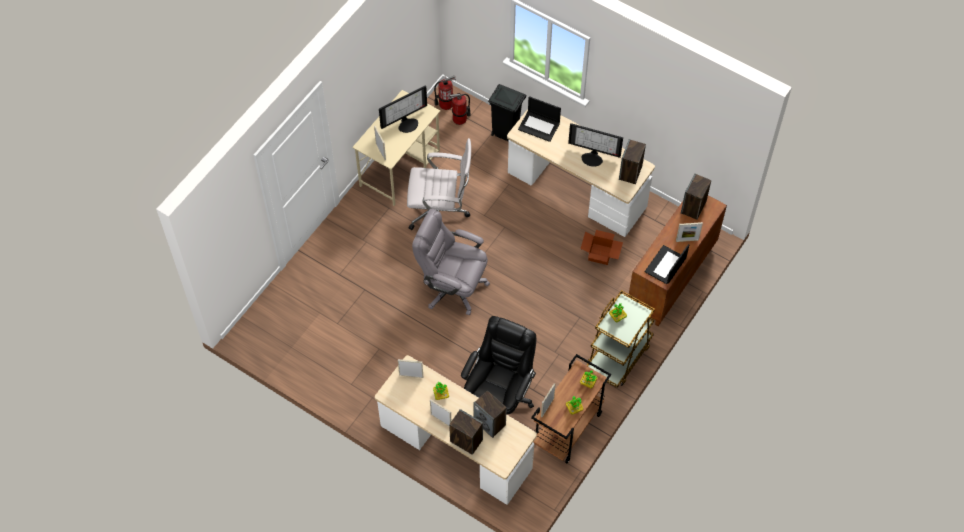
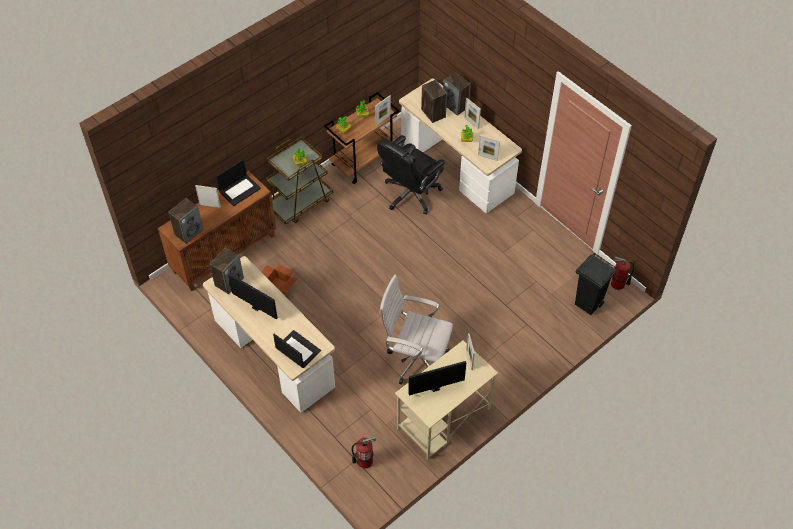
camera: 165 degrees left, 5 degrees down
(445, 104) = (374, 484): fire extinguisher -> fire extinguisher (618, 284)
(452, 287) = (423, 289): grey office chair -> none
(505, 133) = (322, 432): black trash can -> black trash can (588, 304)

